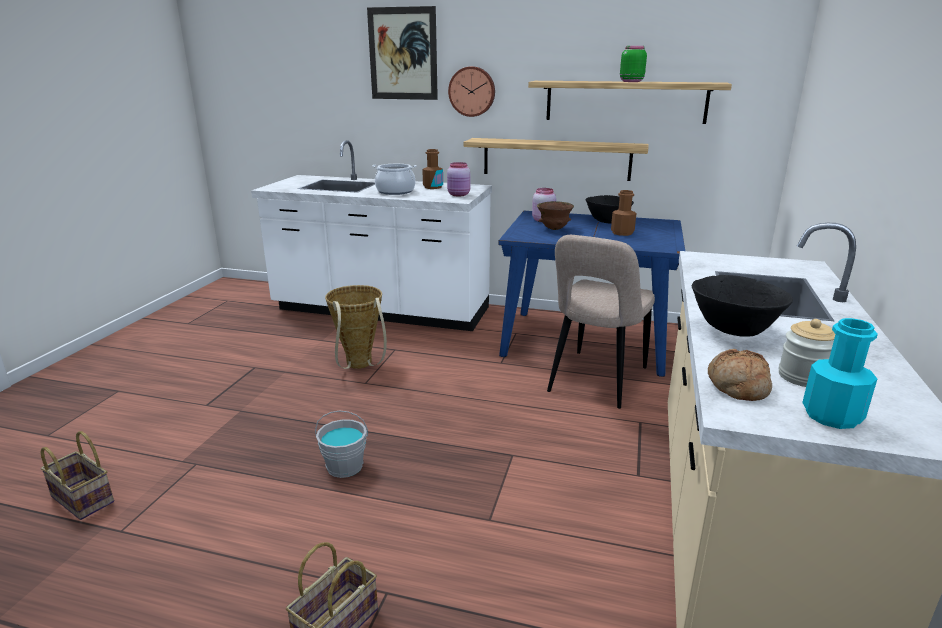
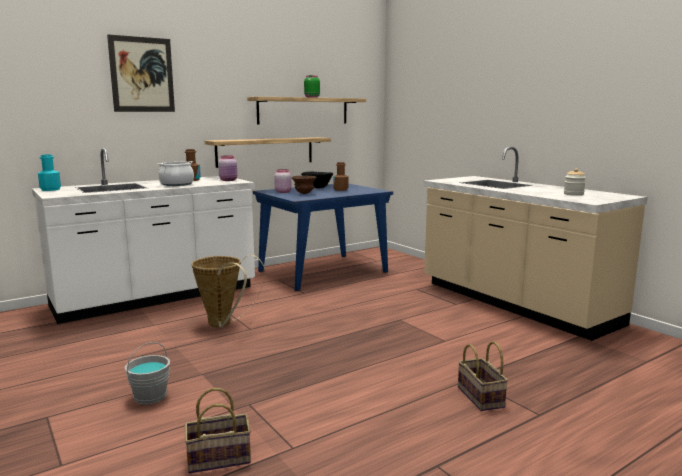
camera: 50 degrees left, 10 degrees down
(345, 466) = (339, 359): grey bucket -> grey bucket (150, 396)
(472, 91) = (202, 105): wall clock -> none
(595, 382) = (366, 283): beige chair -> none
(733, 330) = (524, 191): black bowl -> none
(736, 386) = (571, 198): bread -> none
(831, 415) = (603, 197): turquoise bottle -> turquoise bottle (50, 189)

